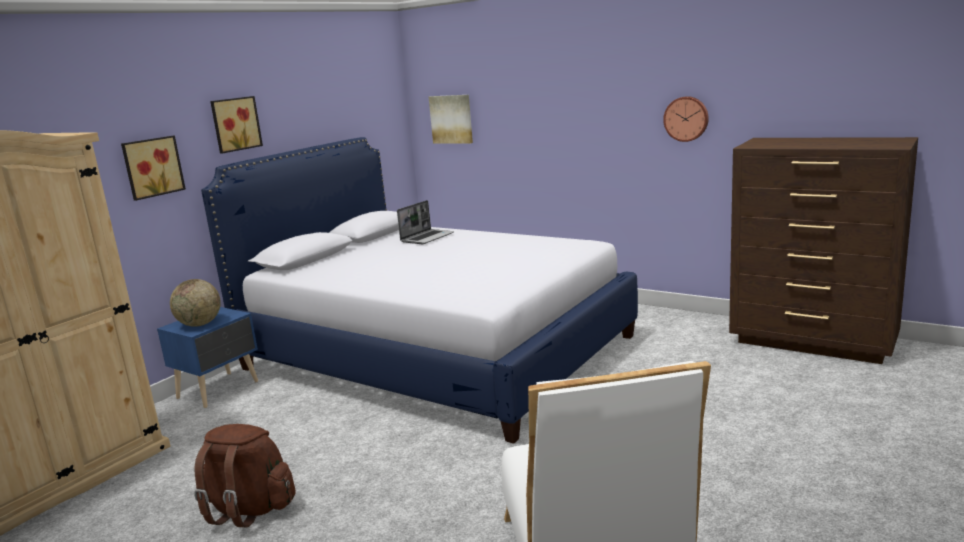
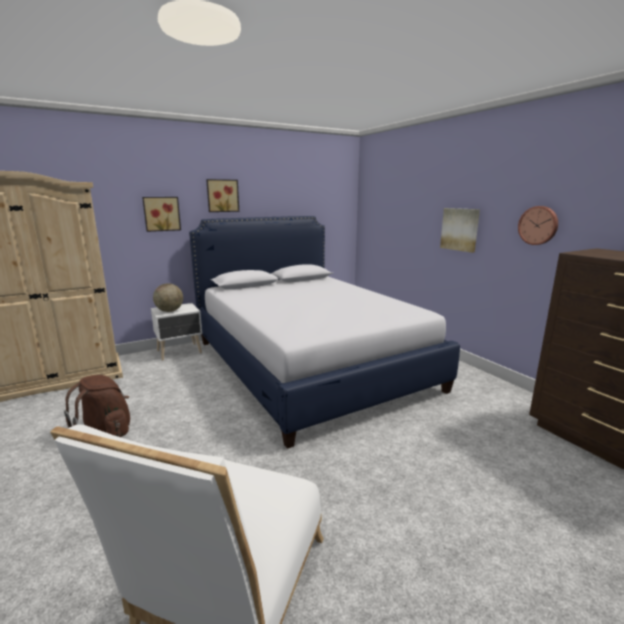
camera: 25 degrees right, 0 degrees up
(220, 389) = (180, 352): blue nightstand -> white nightstand
(427, 237) = (327, 286): laptop -> none
(451, 119) = (379, 212): picture -> picture (460, 229)

